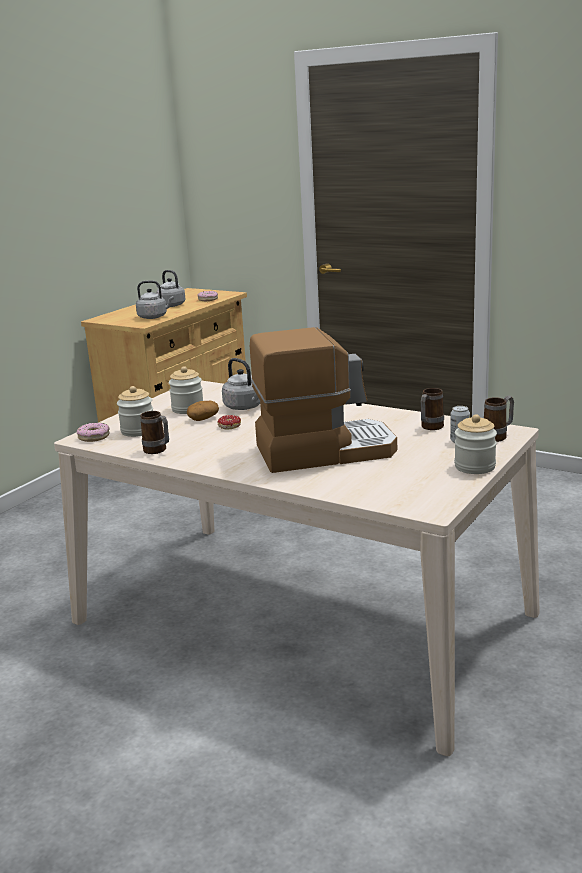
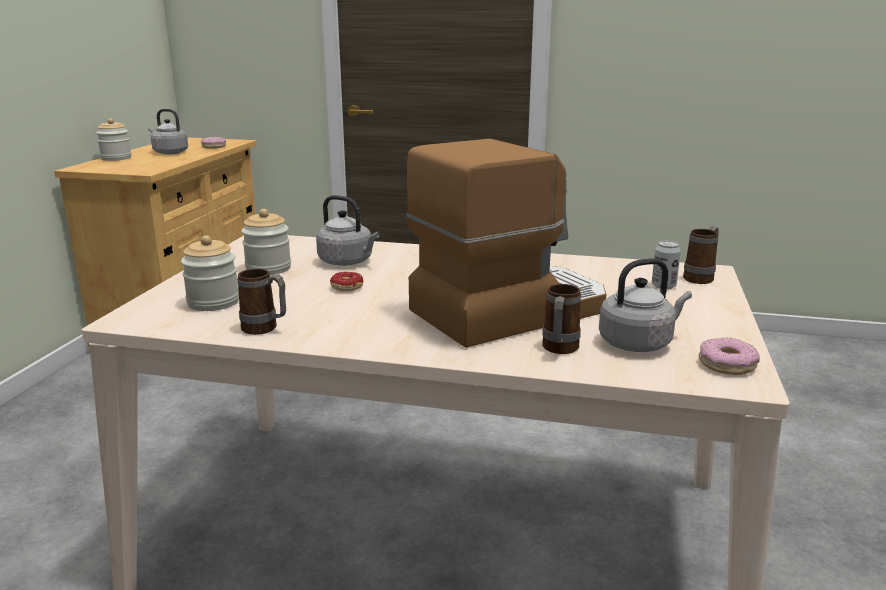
camera: 20 degrees left, 0 degrees up
(94, 437) = (147, 316): donut -> donut (726, 364)
(154, 317) = (156, 164): grey kettle -> grey kettle (638, 343)
(203, 418) = (301, 279): potato -> none
(430, 428) = (610, 273): mug -> mug (558, 350)
(474, 467) = (721, 316): jar -> jar (116, 158)

